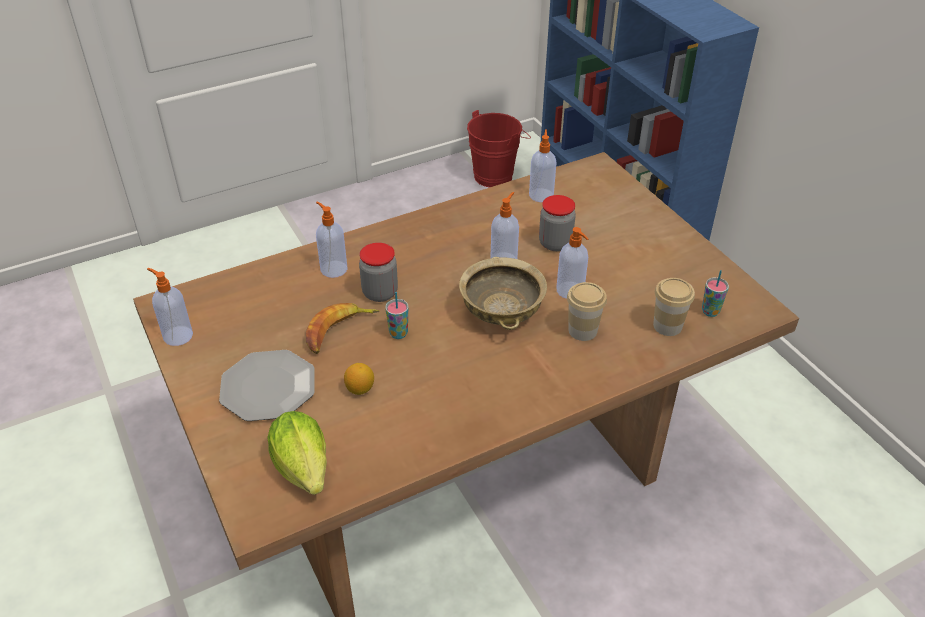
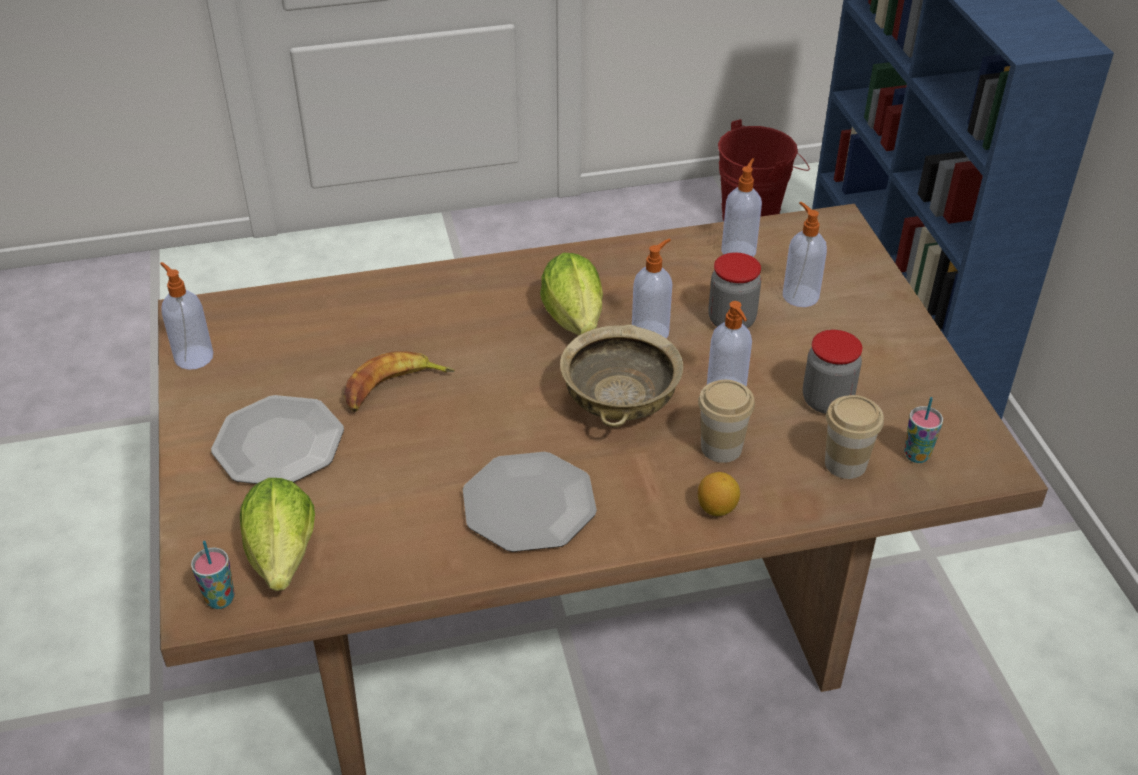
camera: 15 degrees right, 0 degrees up
(333, 268) = (419, 304): soap dispenser -> soap dispenser (799, 295)
(360, 389) = (393, 468): lemon -> lemon (717, 508)
(380, 293) = (467, 347): jar -> jar (827, 401)
(398, 333) = (470, 405): cup -> cup (220, 599)
(450, 263) = (575, 323): none -> lettuce
(467, 395) = (529, 504): none -> plate

